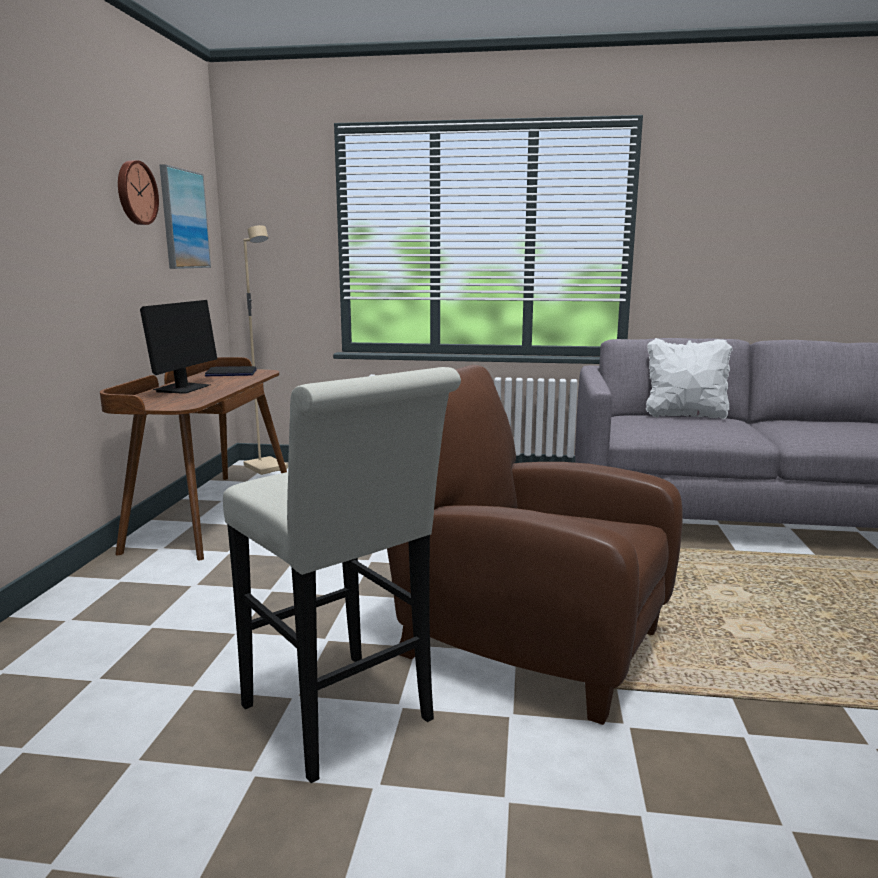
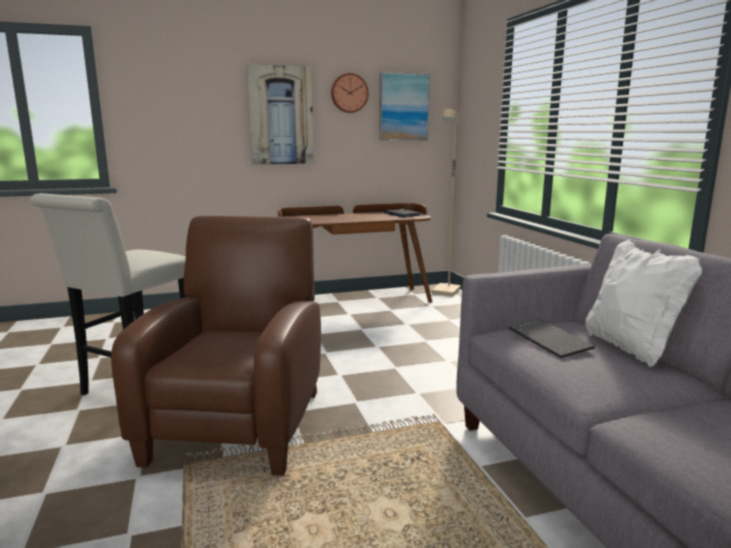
camera: 65 degrees right, 0 degrees up
(67, 225) = (280, 116): none -> picture
(183, 389) = (342, 216): monitor -> none
(665, 425) = (551, 340): none -> keyboard

